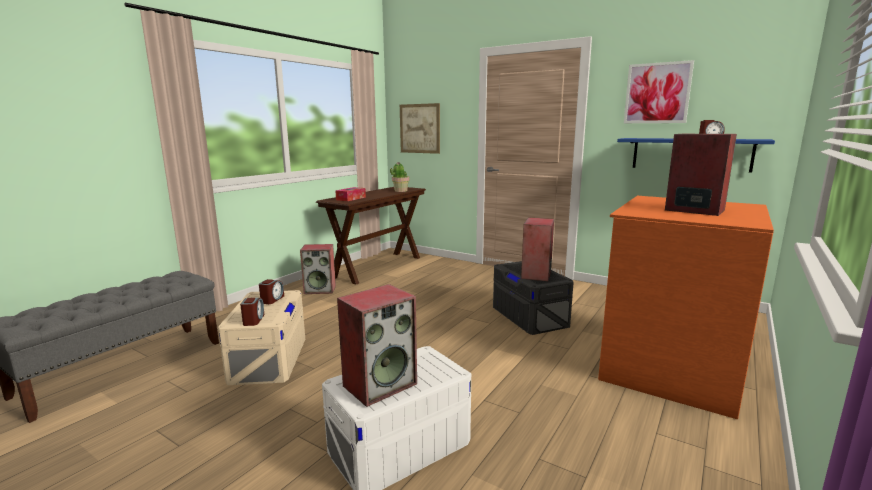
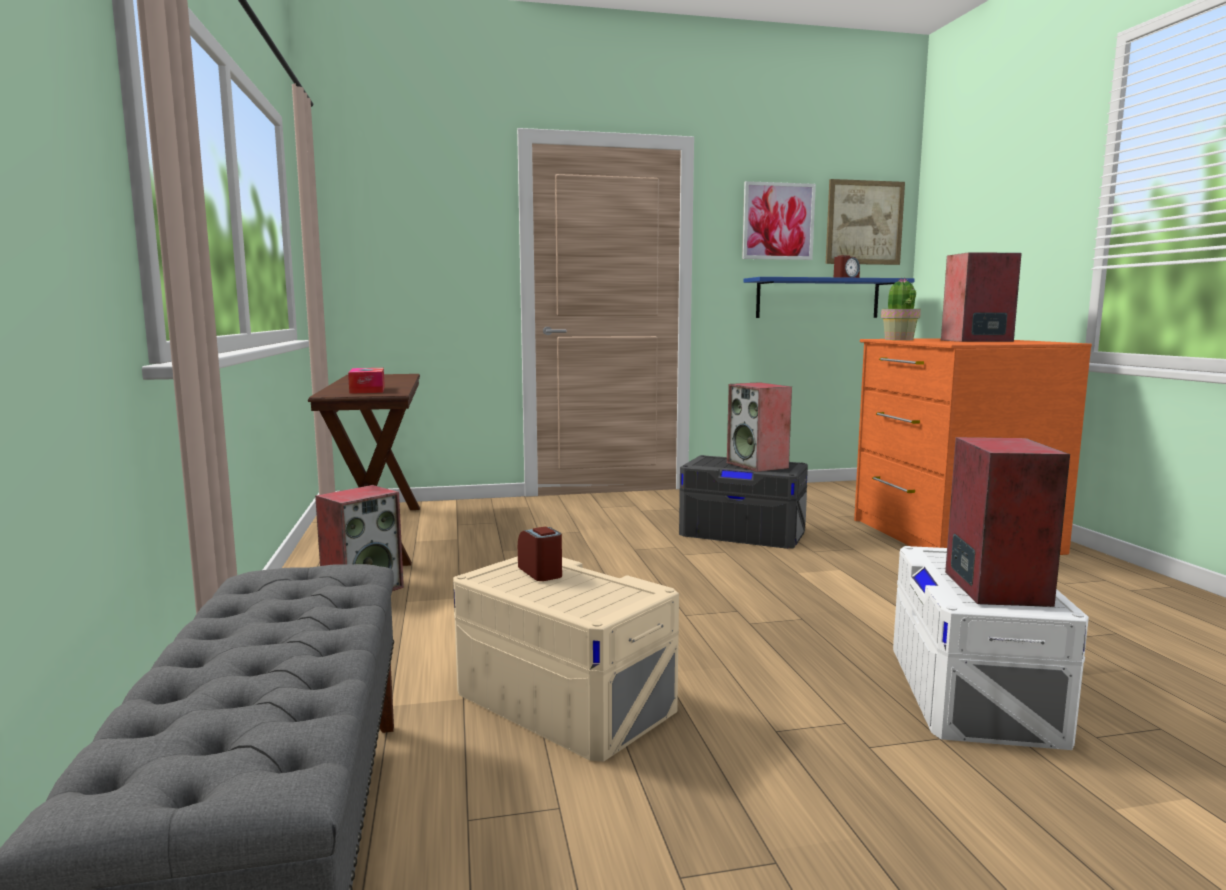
camera: 45 degrees left, 5 degrees down
(253, 320) = (618, 600): alarm clock -> none
(400, 191) = (397, 377): potted plant -> potted plant (898, 339)
(420, 128) = (393, 261): picture -> picture (864, 223)

